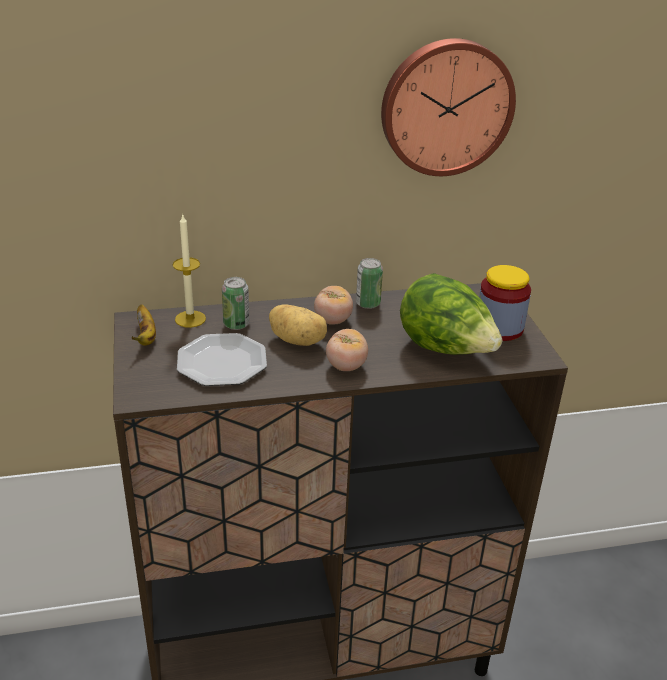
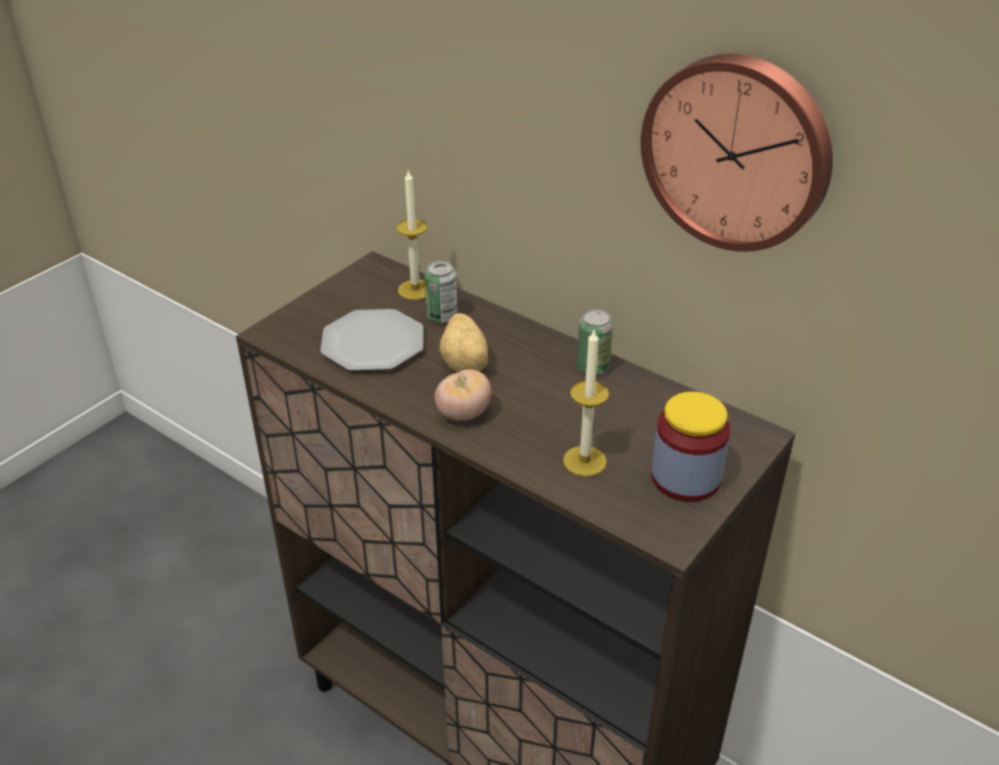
camera: 50 degrees right, 5 degrees up
(146, 336) = (358, 285): banana -> none
(333, 320) = (530, 363): tomato -> none
(446, 349) = (584, 461): lettuce -> candle

